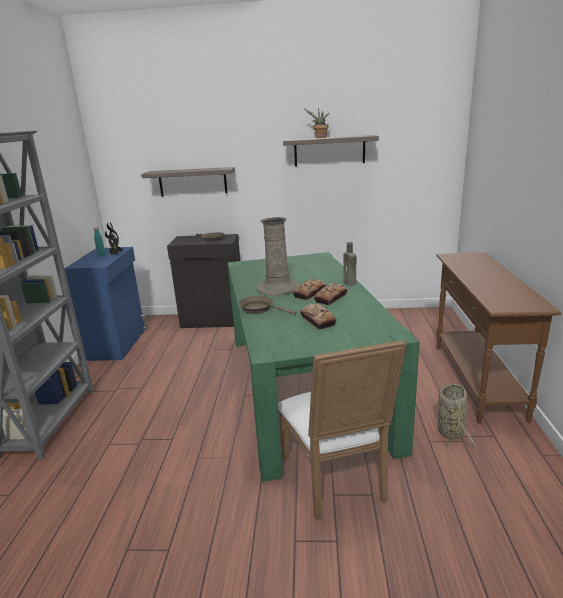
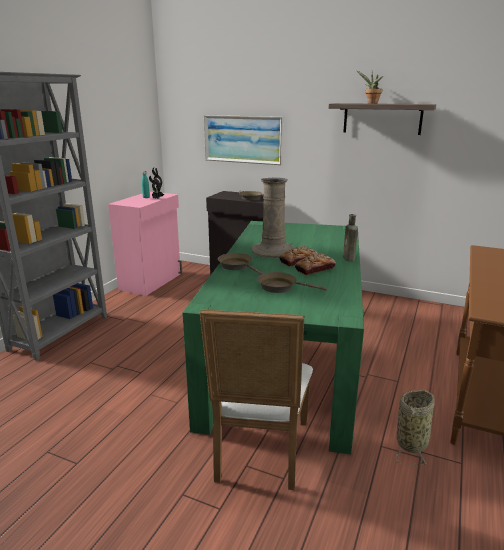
camera: 20 degrees right, 0 degrees up
(118, 343) = (152, 281): blue cabinet -> pink cabinet
(192, 182) = (243, 139): shelf -> picture
(317, 320) = (280, 287): bread -> brown frying pan

